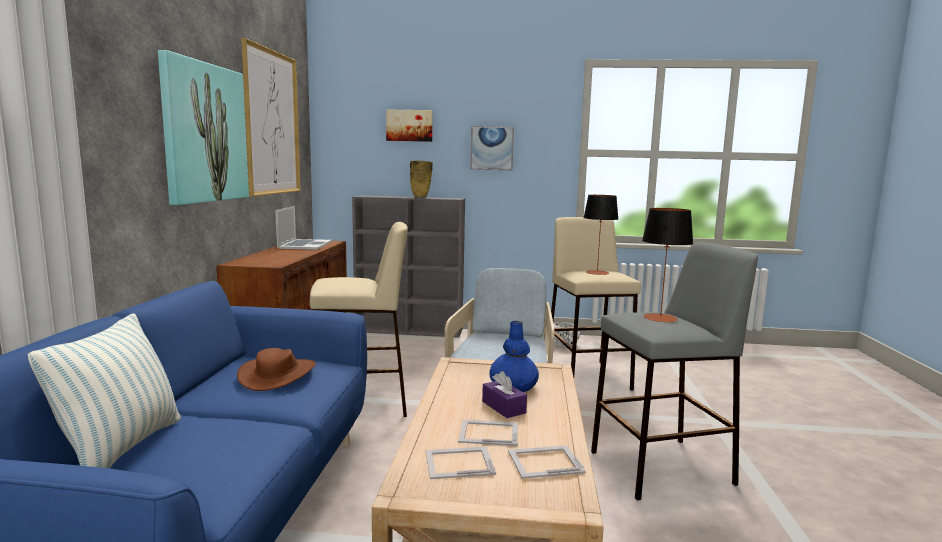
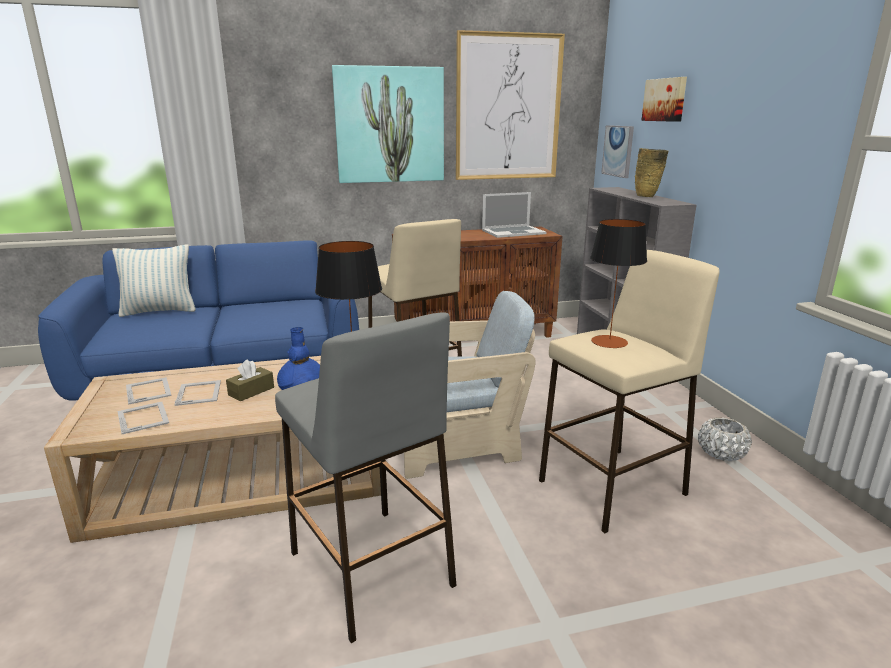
camera: 70 degrees right, 10 degrees up
(278, 374) = (273, 313): brown hat -> none
(492, 148) = (737, 131): picture -> picture (618, 151)
(503, 407) = (251, 391): purple tissue box -> brown tissue box

